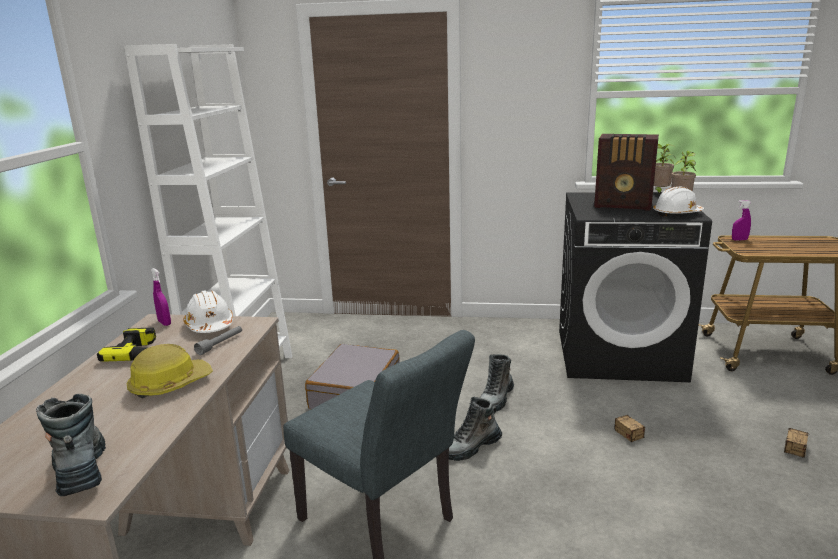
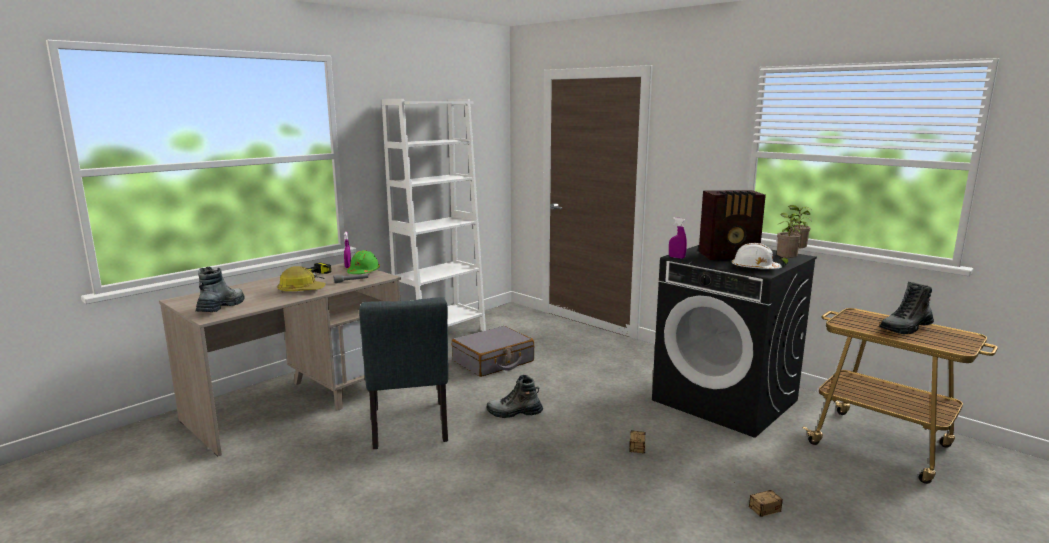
camera: 35 degrees right, 5 degrees down
(210, 325) = (363, 272): white hard hat -> green hard hat
(496, 399) = (576, 394): boot -> boot (906, 328)
(624, 205) = (729, 256): radio -> radio turned 60 degrees counterclockwise
(739, 240) = (863, 315): purple spray bottle -> purple spray bottle (676, 257)

